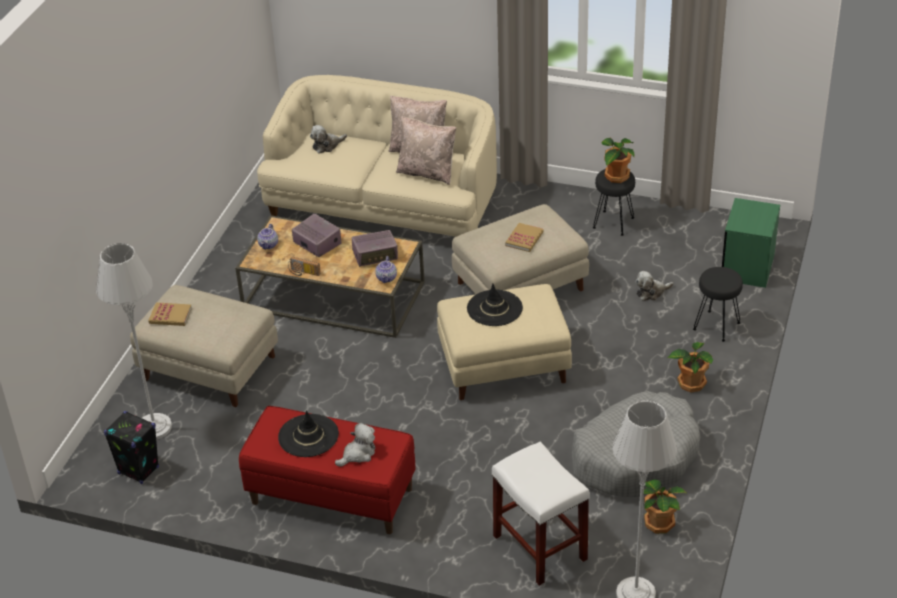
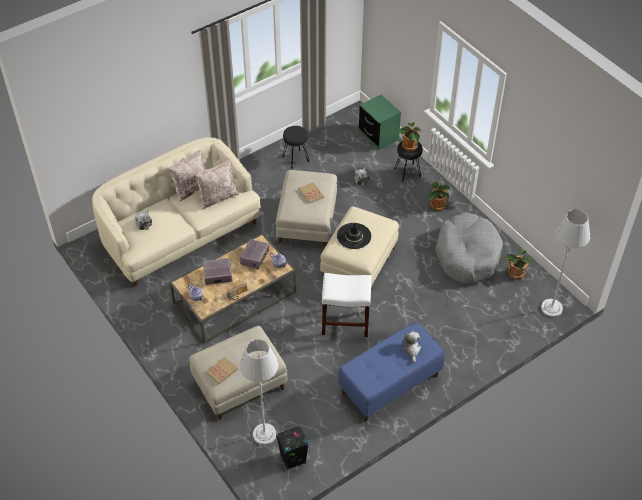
camera: 55 degrees left, 10 degrees up
(308, 436) = (380, 362): black hat -> none
(331, 496) = (390, 384): red bench -> blue bench
(538, 547) = (494, 324): white stool -> white stool (345, 323)
(616, 176) = (295, 132): potted plant -> potted plant (409, 147)

